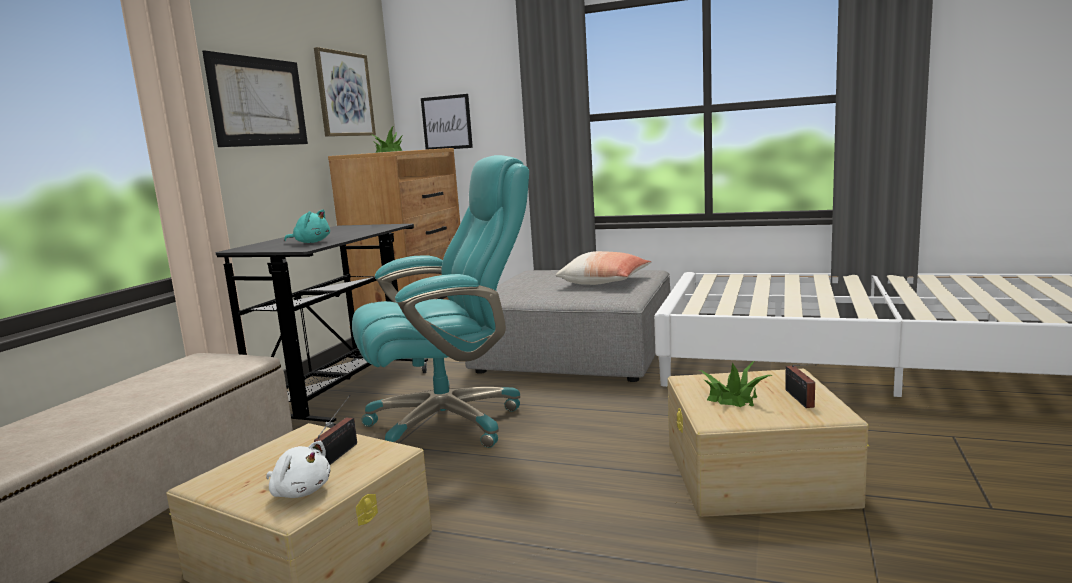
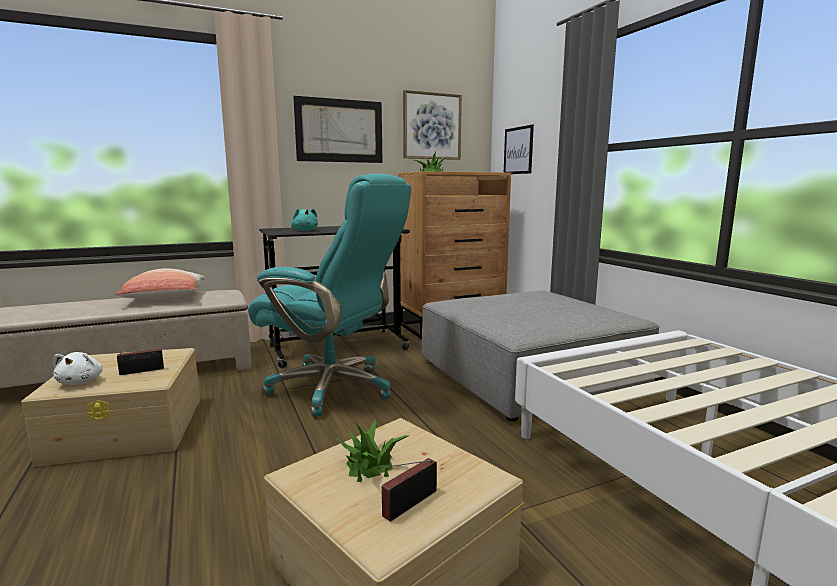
camera: 45 degrees right, 0 degrees up
(605, 282) = (556, 316): pillow -> pillow (165, 299)

